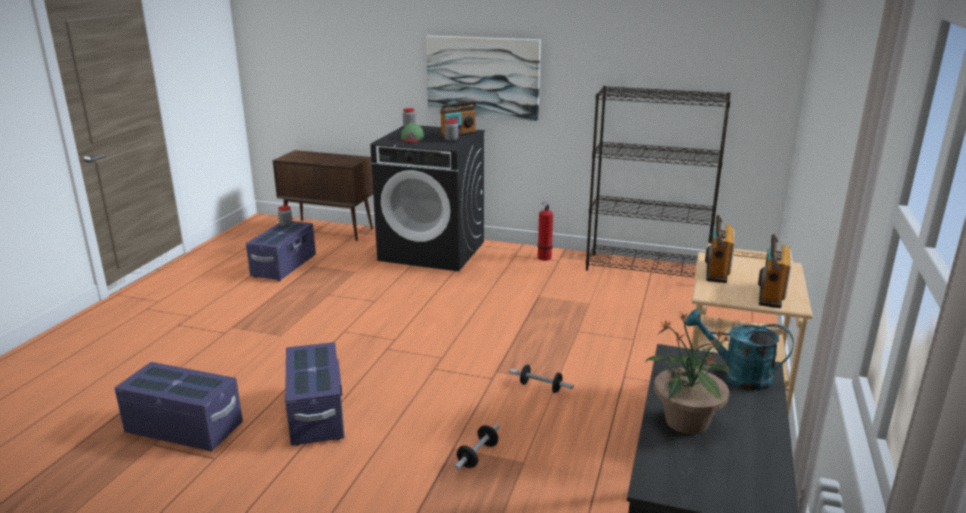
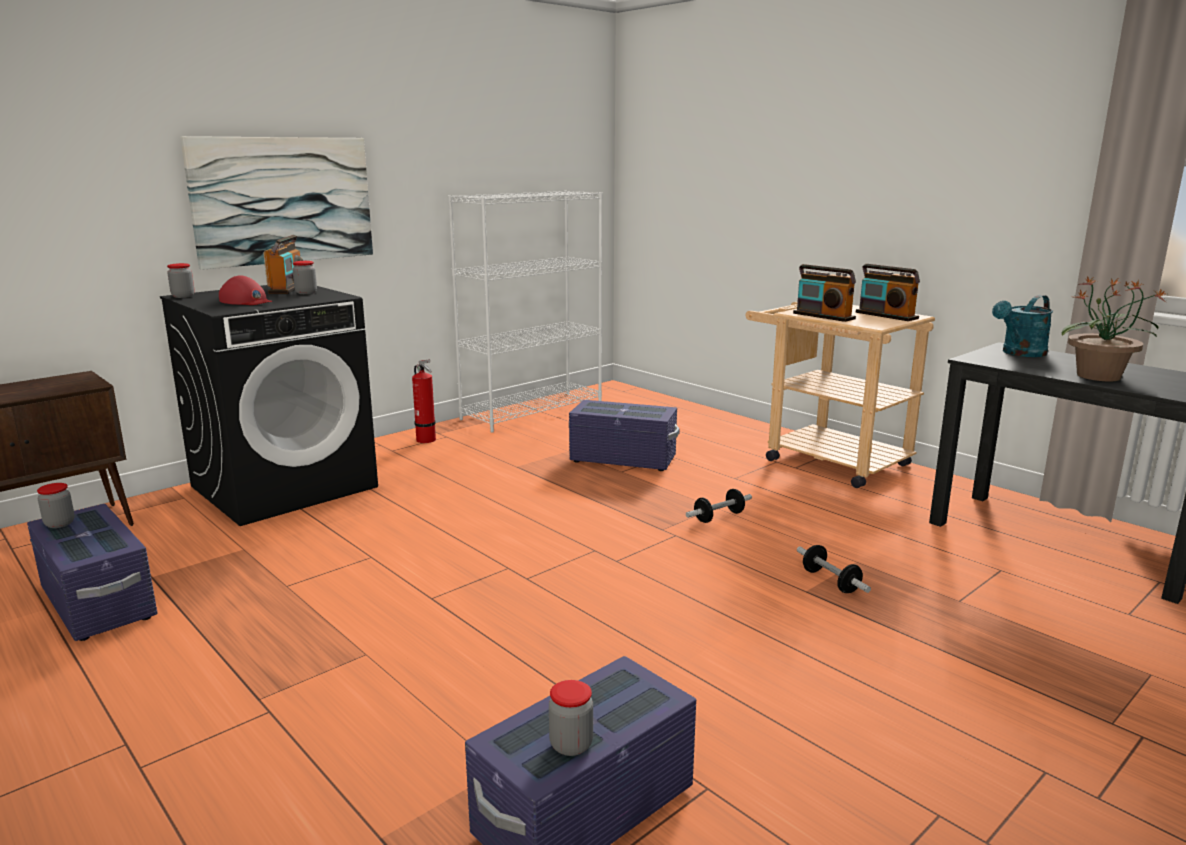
camera: 60 degrees left, 5 degrees down
(154, 384) = (571, 745): none -> jar
(316, 414) = (653, 667): purple storage box -> purple storage box (622, 459)
(412, 138) = (246, 301): green cap -> red cap
(647, 269) = (533, 411): black bookcase -> white bookcase

